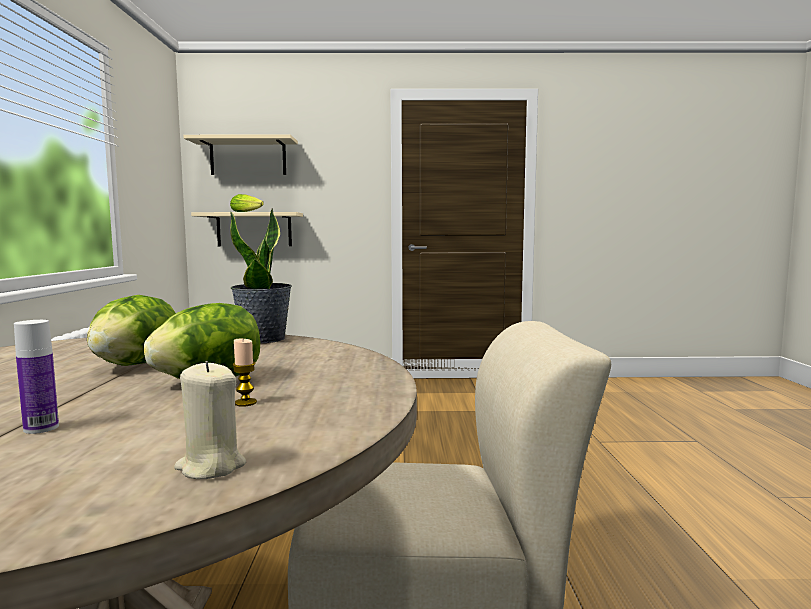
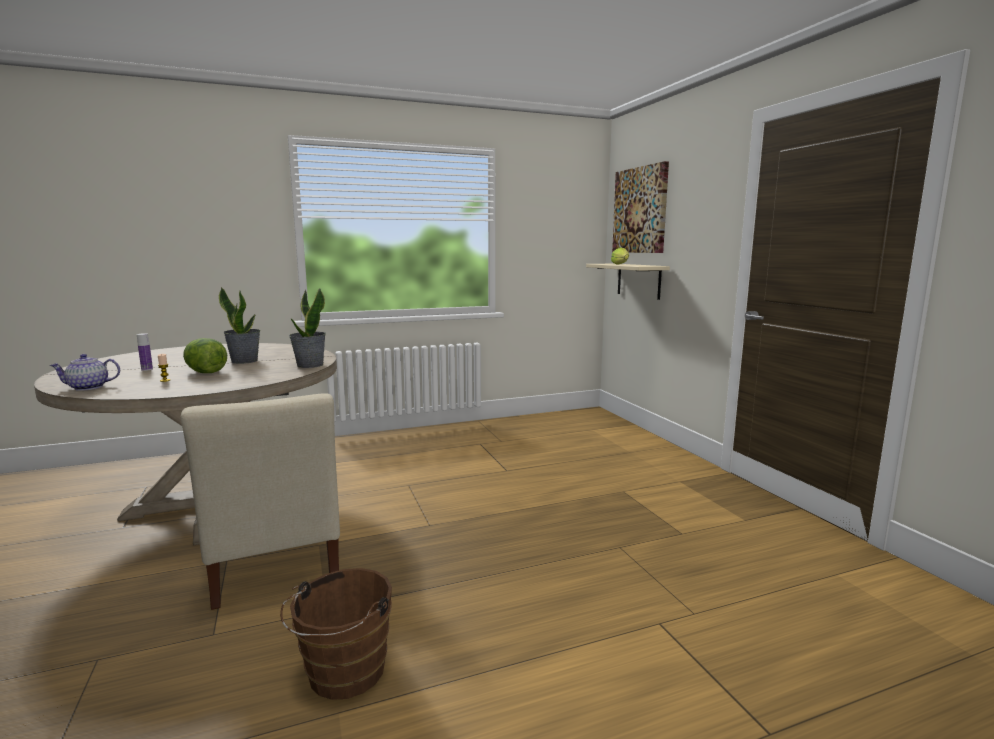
camera: 70 degrees right, 5 degrees up
(135, 364) = (244, 361): lettuce -> potted plant
(211, 467) = (88, 387): beige candle -> teapot
(248, 157) = (640, 210): beige shelf -> picture
(680, 574) = (342, 675): none -> brown bucket

